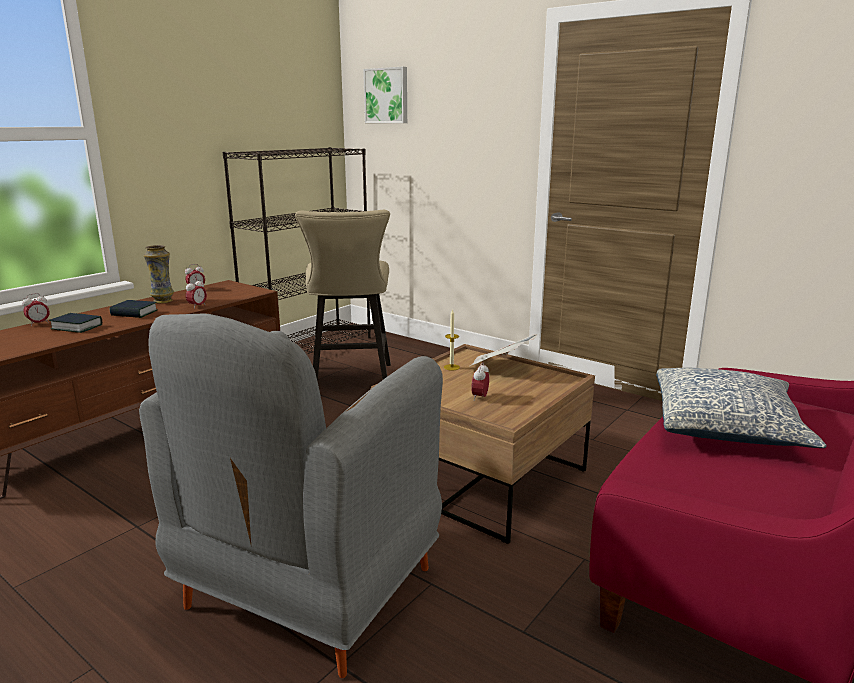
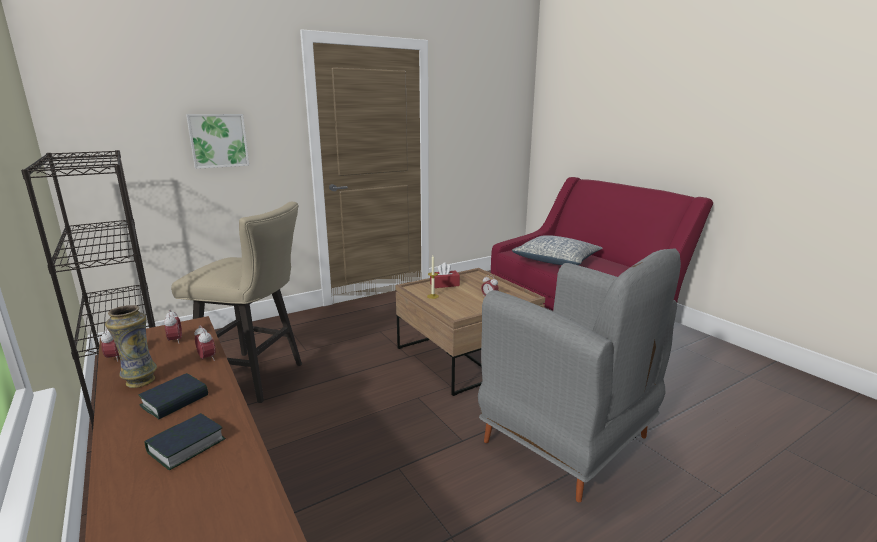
camera: 70 degrees left, 0 degrees up
(39, 324) = (109, 489): alarm clock -> alarm clock (175, 341)
(387, 96) = (116, 91): picture -> picture (218, 140)
(501, 367) = (444, 284): newspaper -> red tissue box

